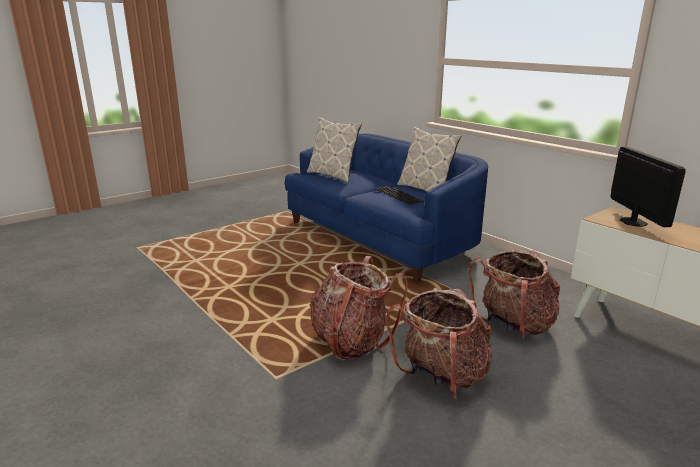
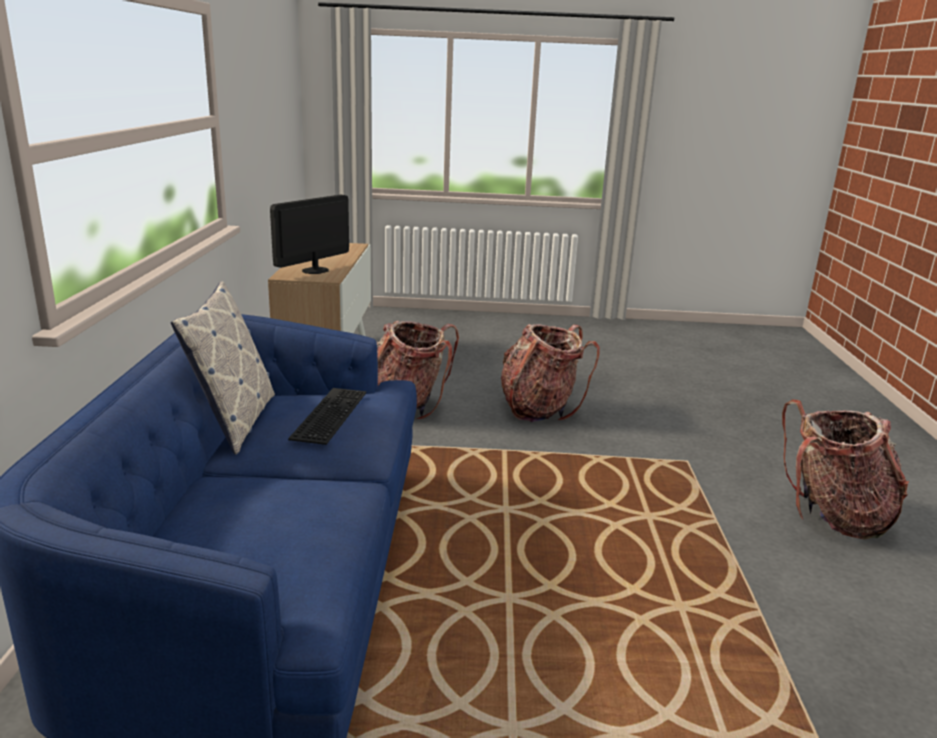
camera: 140 degrees left, 0 degrees up
(333, 175) = (283, 538): pillow -> none
(352, 341) = (578, 458): backpack -> backpack (833, 516)

